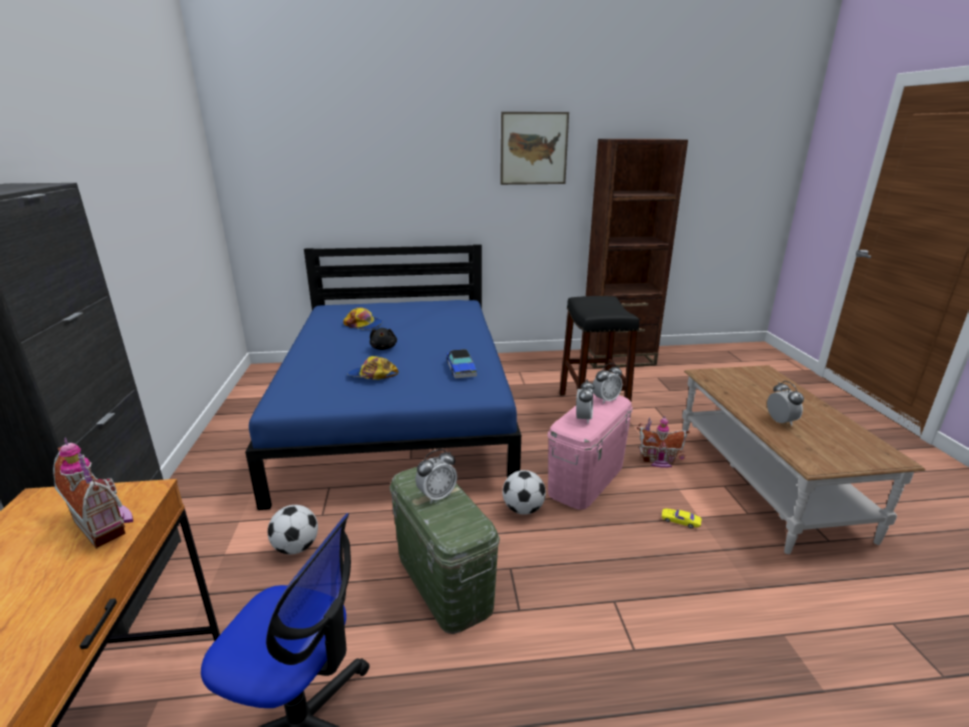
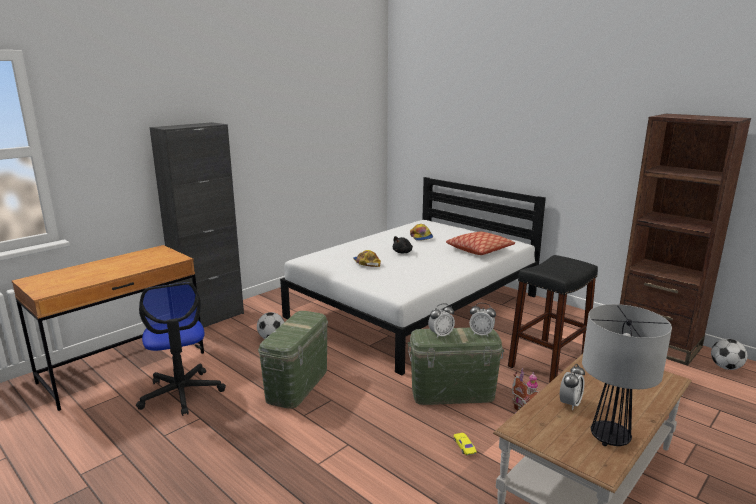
camera: 50 degrees right, 5 degrees down
(106, 524) = (157, 261): toy house -> none
(398, 412) = (415, 306): blue bed -> white bed
(437, 496) = (296, 325): alarm clock -> none
(451, 319) = (479, 250): none -> pillow
(461, 369) = (415, 277): toy car -> none
(523, 509) = (386, 383): football -> football (725, 367)
(534, 148) = (602, 118): picture -> none
(586, 479) = (453, 393): pink storage box -> green storage box
(844, 432) = (609, 437): none -> table lamp

